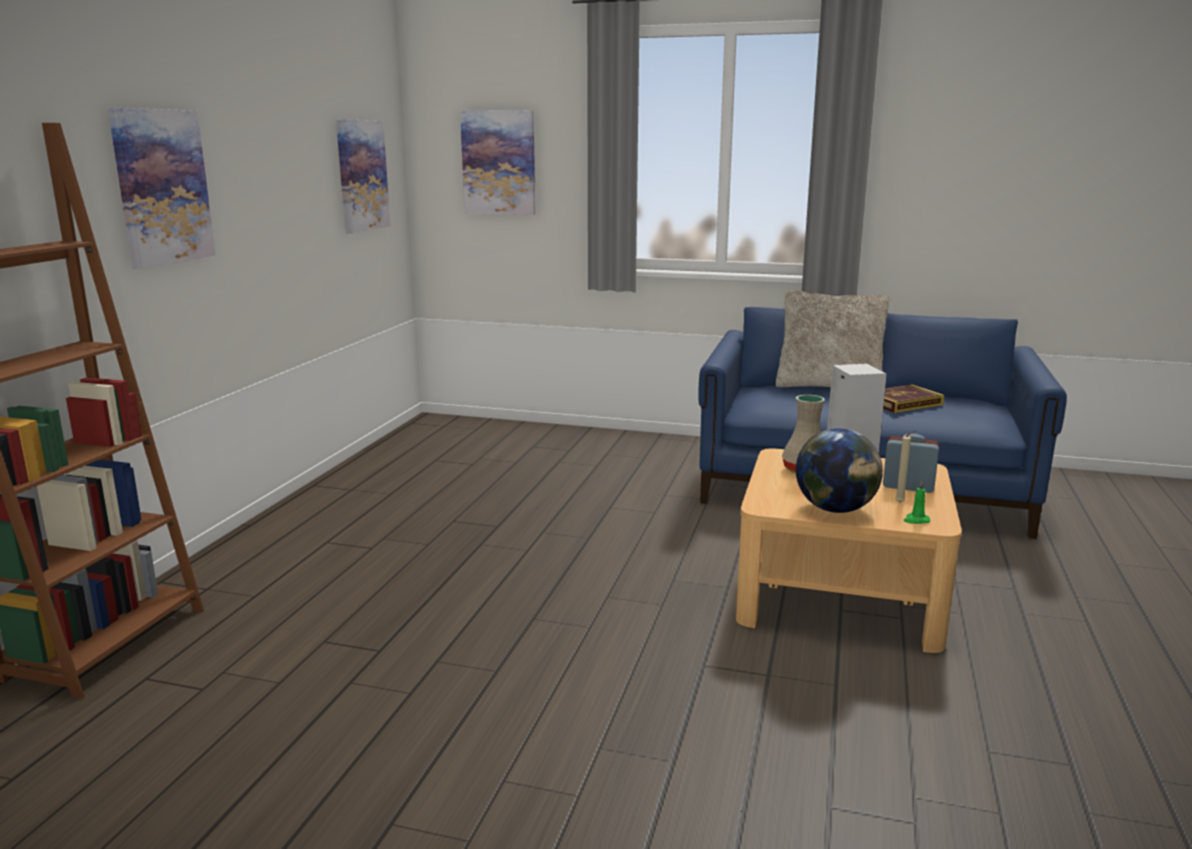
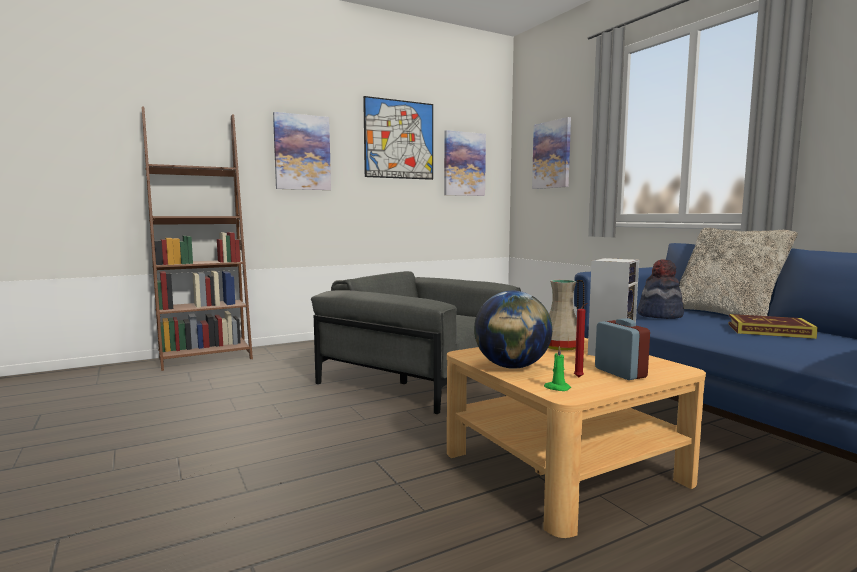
camera: 45 degrees right, 10 degrees down
(286, 142) = (399, 139): none -> picture
(517, 542) = (421, 375): none -> grey armchair
(794, 401) = (659, 315): none -> hat
(901, 503) = (579, 378): beige candle -> red candle

